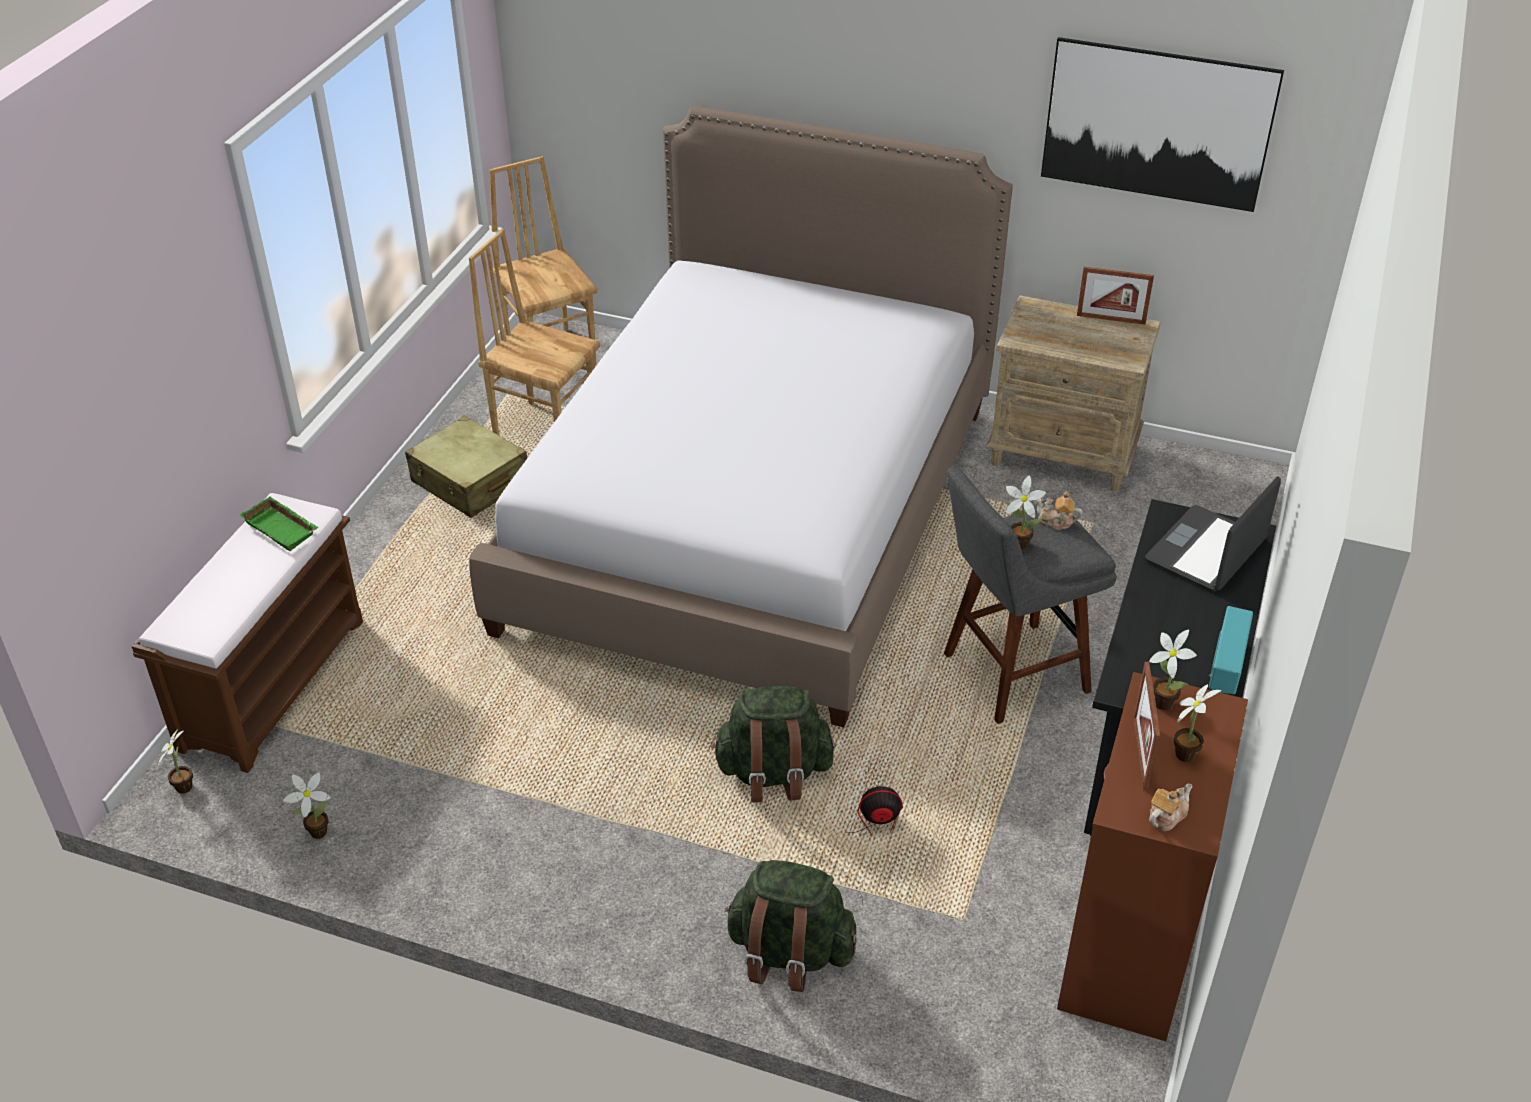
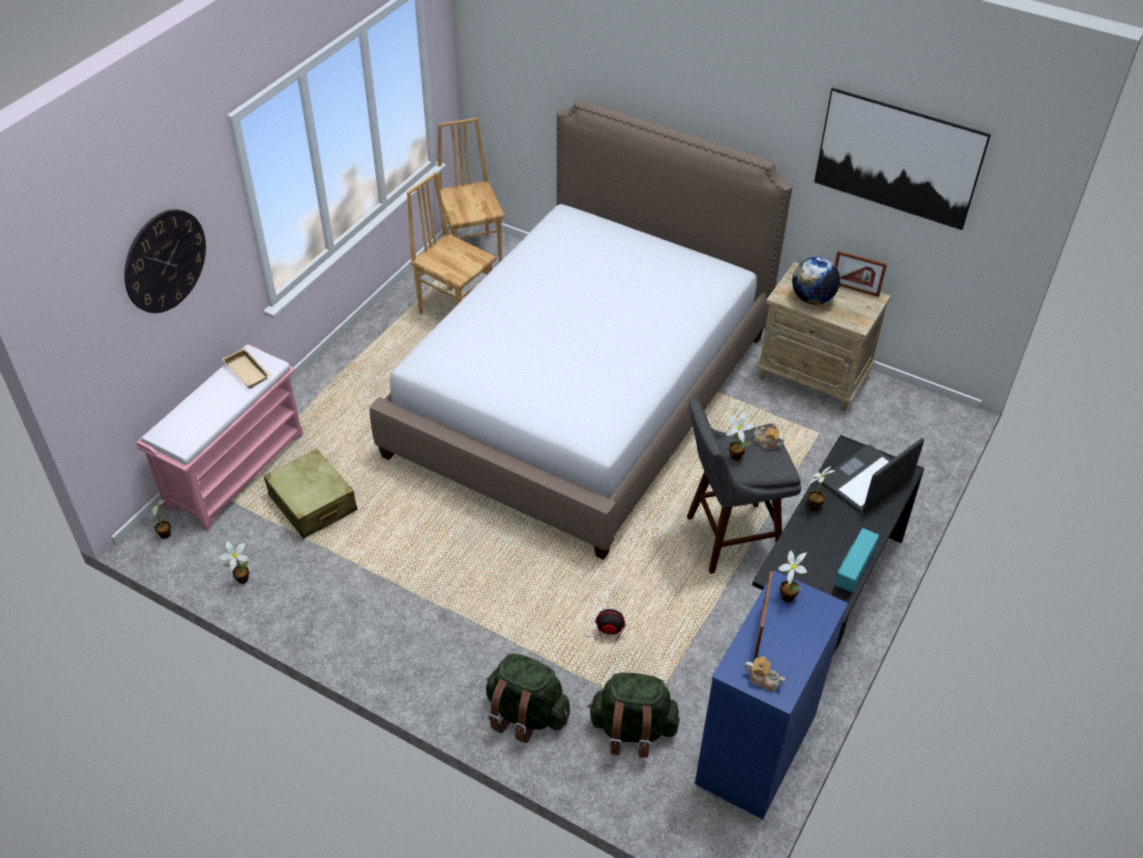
camera: 10 degrees right, 5 degrees up
(155, 363) = (165, 261): none -> wall clock
(273, 682) = (236, 469): brown bench -> pink bench
(283, 528) = (249, 371): green tray -> beige tray
(470, 482) = (396, 343): beige suitcase -> beige suitcase (312, 503)
(773, 773) = (548, 585): green backpack -> green backpack (632, 730)
(1058, 337) = (812, 298): none -> globe
(1128, 949) = (755, 750): brown dresser -> blue dresser
(1166, 816) = (763, 679): teapot -> teapot turned 60 degrees clockwise
(1187, 752) = (792, 636): potted plant -> potted plant (815, 505)

